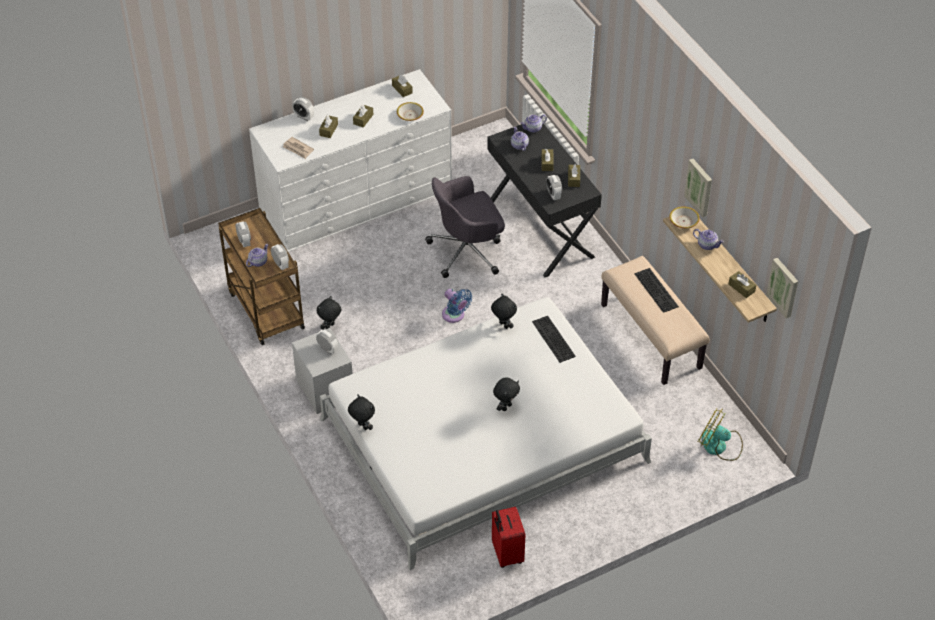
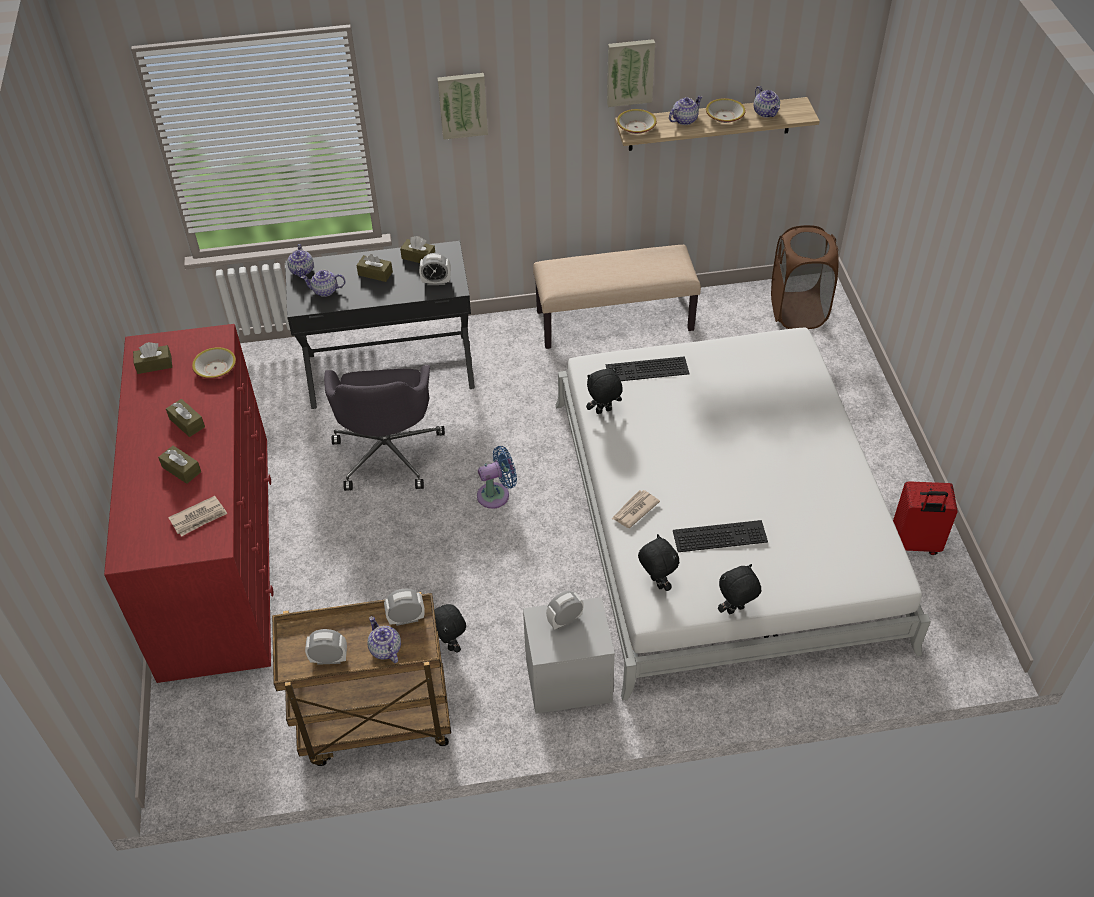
camera: 70 degrees left, 0 degrees up
(304, 117) = (130, 494): alarm clock -> none
(356, 200) = (216, 551): white dresser -> red dresser
(423, 360) = (634, 510): none -> newspaper
(506, 407) = (748, 443): black plush toy -> black plush toy (656, 583)
(657, 290) = (601, 262): keyboard -> keyboard (720, 534)
(719, 446) = (798, 311): fan -> brown laundry basket
(723, 266) = (724, 116): none -> bowl
(741, 288) = (766, 112): brown tissue box -> teapot
(784, 287) = (818, 57): picture -> picture (462, 104)

